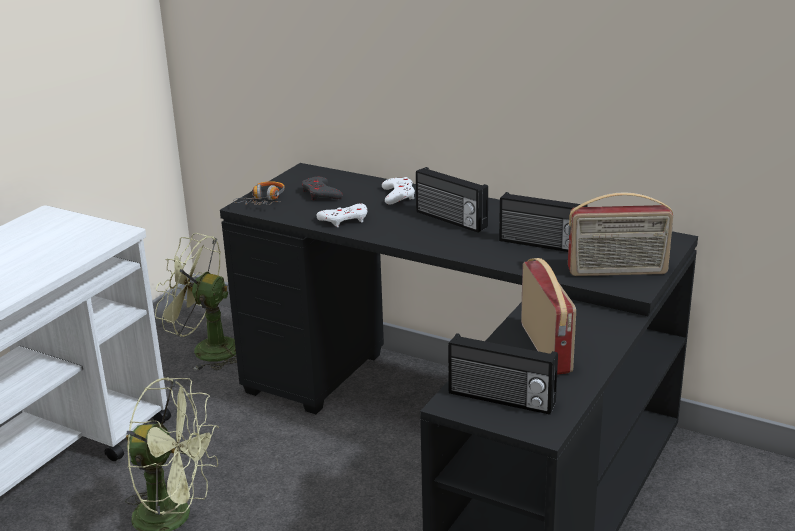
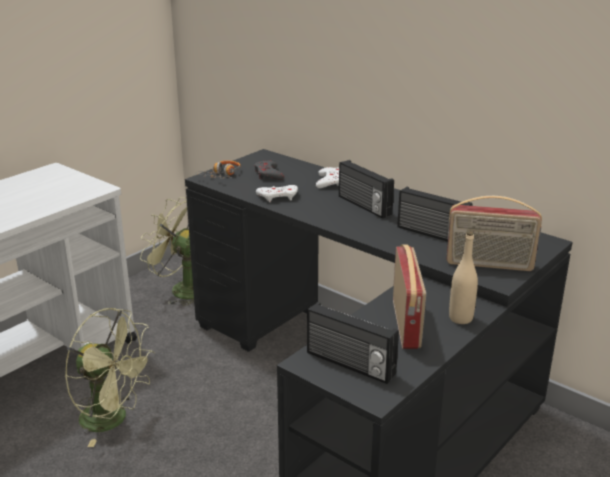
camera: 10 degrees right, 0 degrees up
(603, 335) = (460, 318): none -> beige bottle

